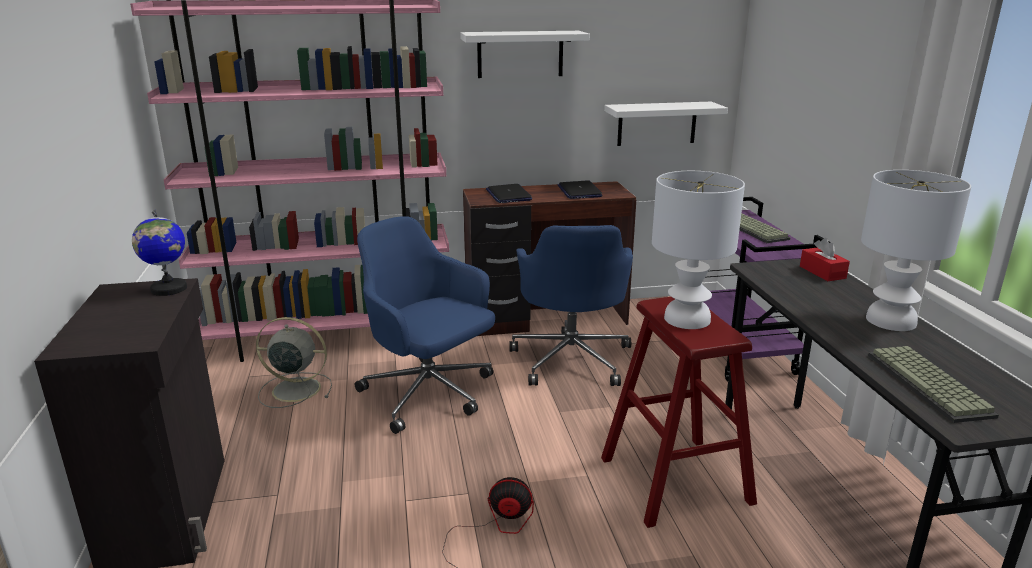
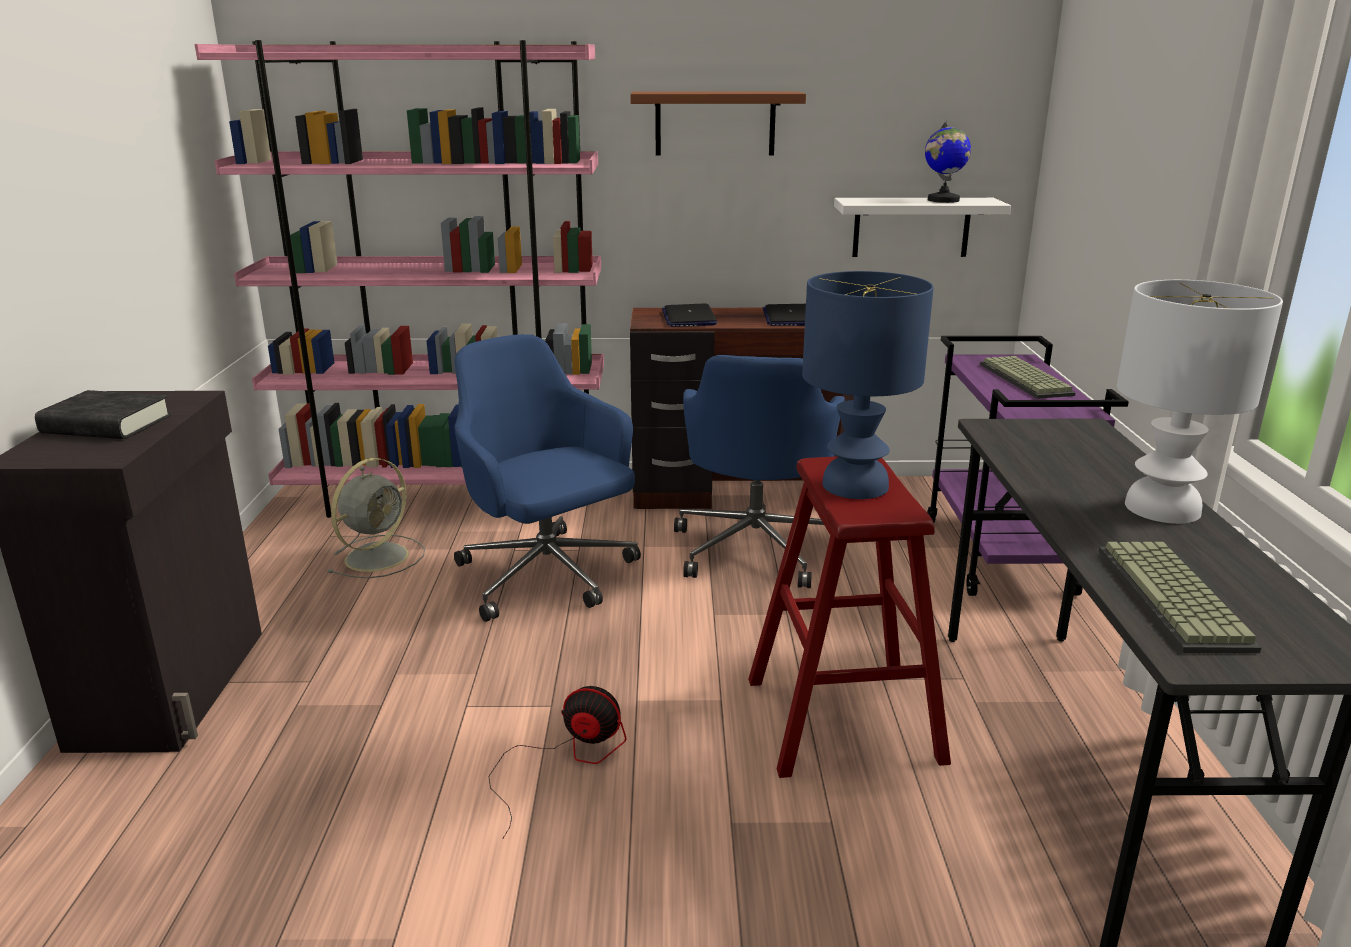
camera: 10 degrees right, 0 degrees up
(120, 314) = (106, 425): none -> black book
(168, 289) = (181, 401): globe -> globe (943, 200)
(294, 389) = (379, 556): grey fan -> grey fan turned 105 degrees clockwise
(520, 54) = (715, 123): white shelf -> brown shelf
(685, 319) = (853, 485): white table lamp -> blue table lamp
(822, 272) = (1091, 438): red tissue box -> none

